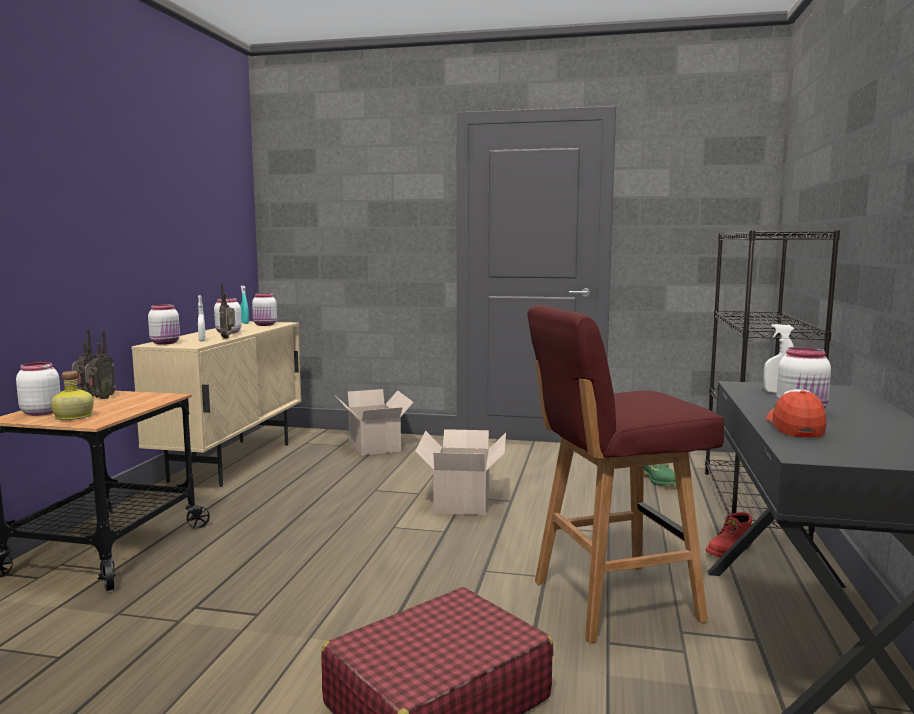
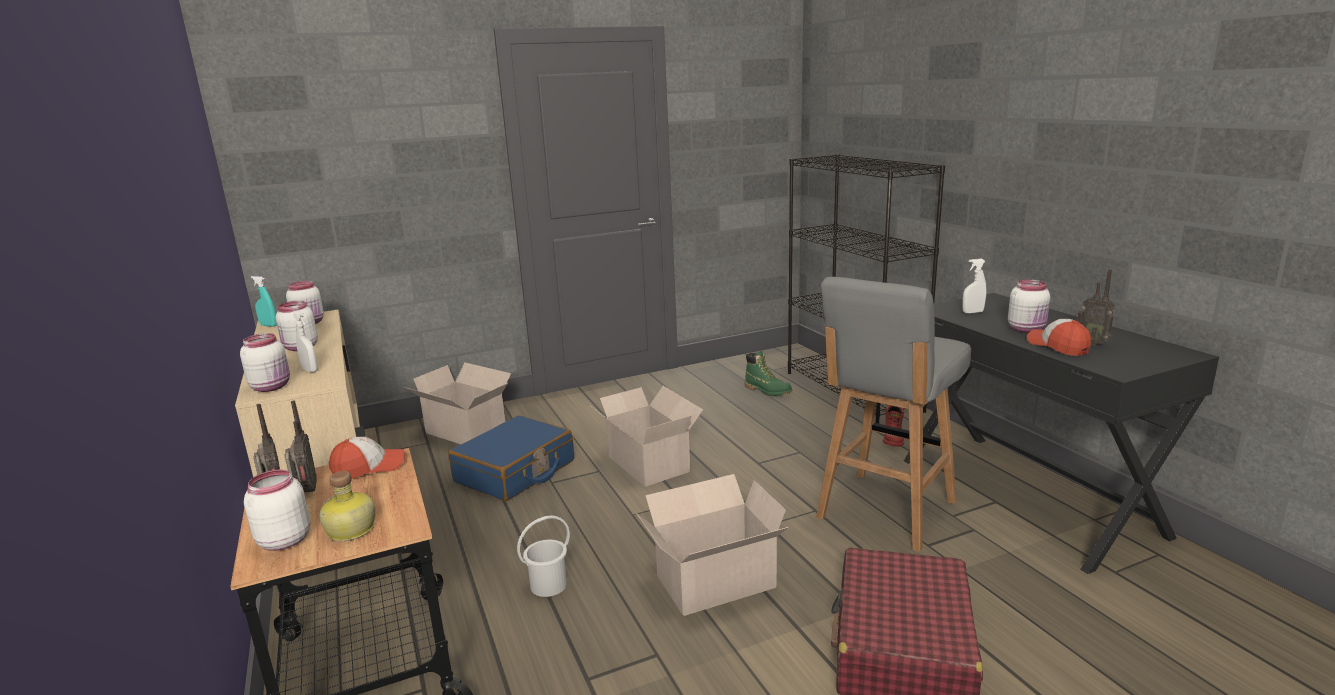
camera: 35 degrees left, 10 degrees up
(150, 397) = (369, 468): none -> cap
(229, 337) = (331, 356): radio -> radio (1092, 343)
(268, 546) = (549, 585): none -> white bucket
(363, 477) = (515, 472): none -> blue suitcase
(372, 589) = (712, 582): none -> cardboard box
(611, 601) = (884, 511): red stool -> grey stool

